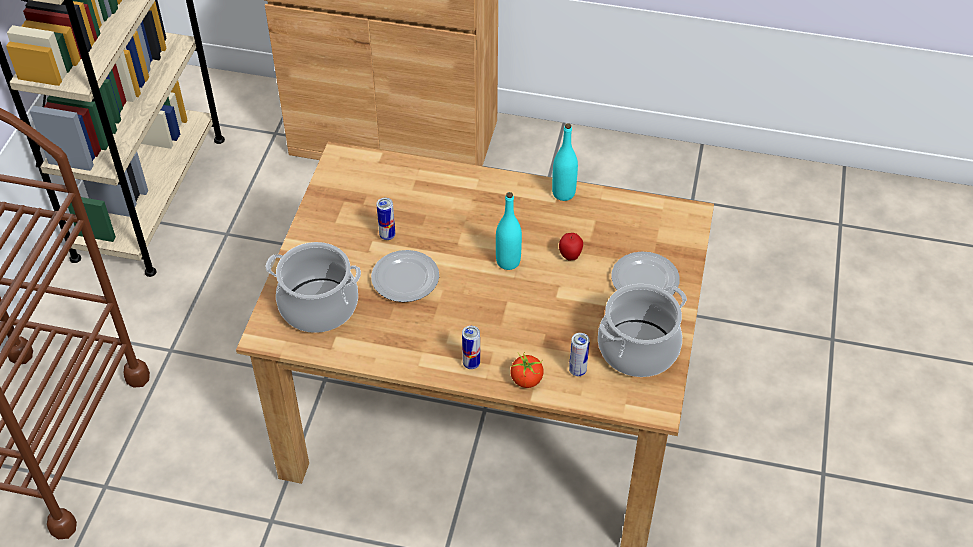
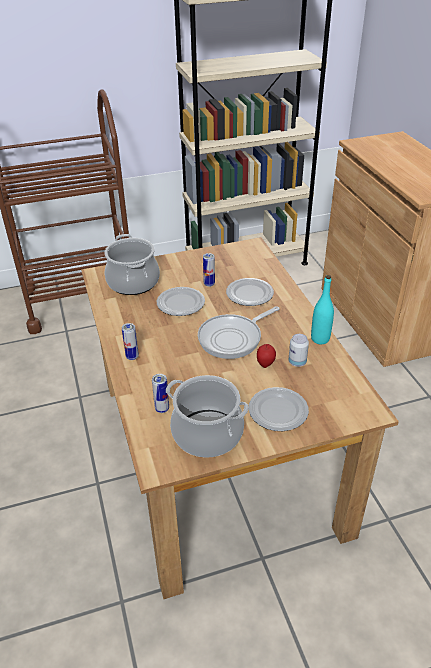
camera: 60 degrees right, 10 degrees down
(438, 209) = (249, 294): none -> plate
(508, 261) = (233, 338): turquoise bottle -> frying pan
(527, 380) = (135, 387): tomato -> none
(585, 230) = (297, 362): none -> can

